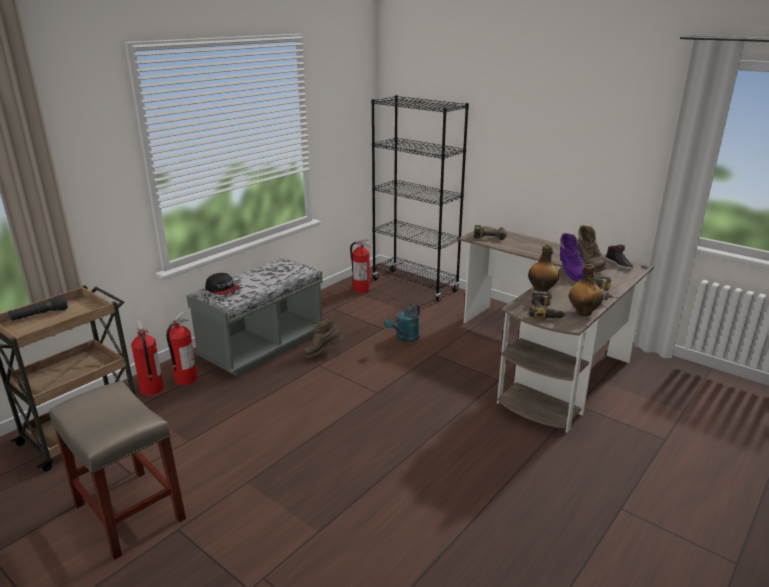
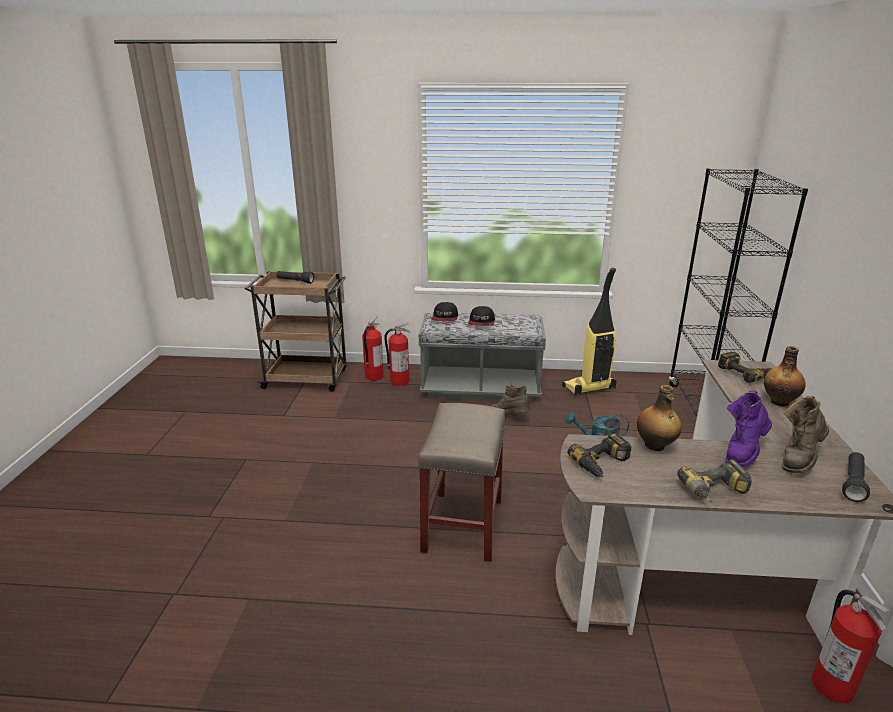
camera: 55 degrees right, 0 degrees up
(128, 511) = (249, 433): beige stool -> beige stool (462, 524)
(260, 279) = (481, 322): none -> cap
(333, 306) = (588, 388): none -> vacuum cleaner
(361, 289) = (641, 388): fire extinguisher -> fire extinguisher (832, 685)
(583, 312) = (642, 490): bottle -> bottle (779, 401)
(619, 264) = (852, 483): black shoe -> black flashlight

